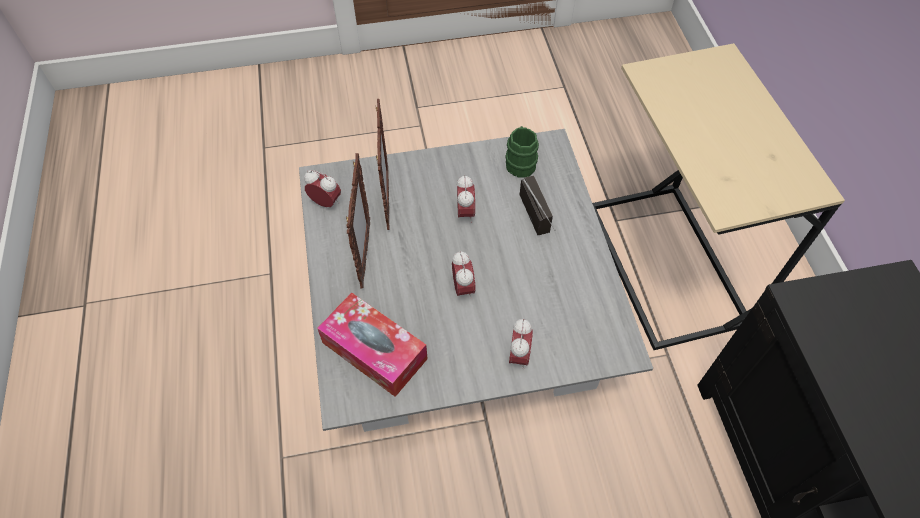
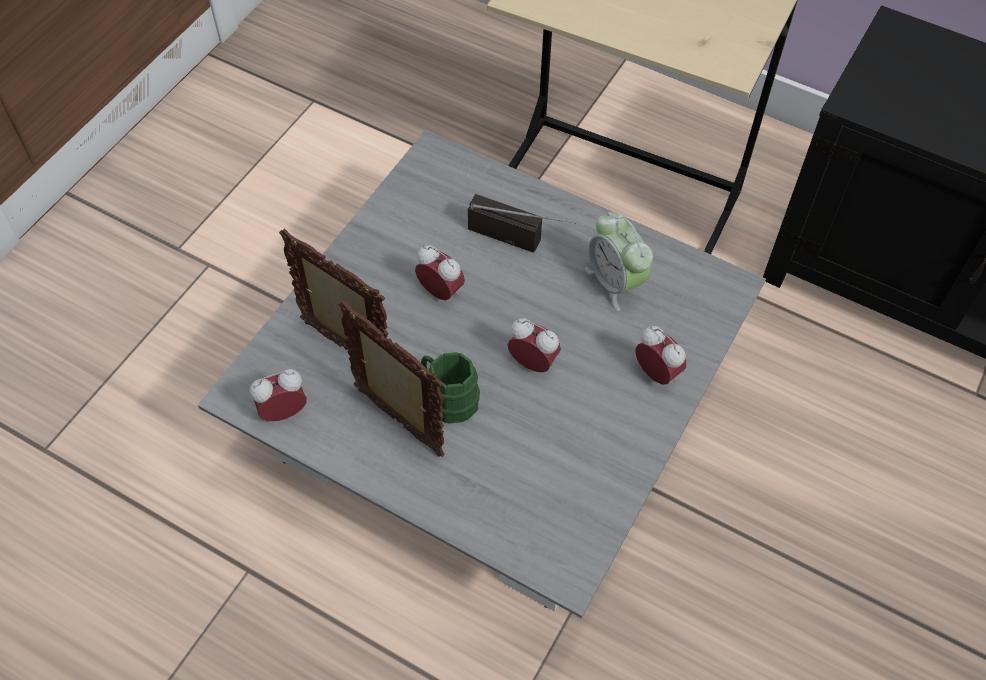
camera: 50 degrees left, 0 degrees up
(374, 351) = (532, 499): tissue box -> none
(520, 162) = (427, 197): green mug -> green mug (448, 398)
(560, 289) = (615, 282): none -> alarm clock

